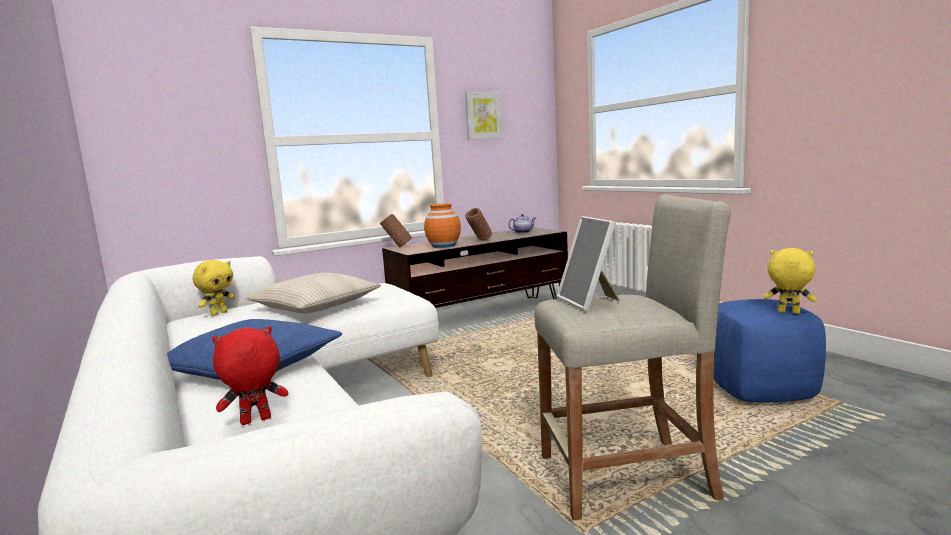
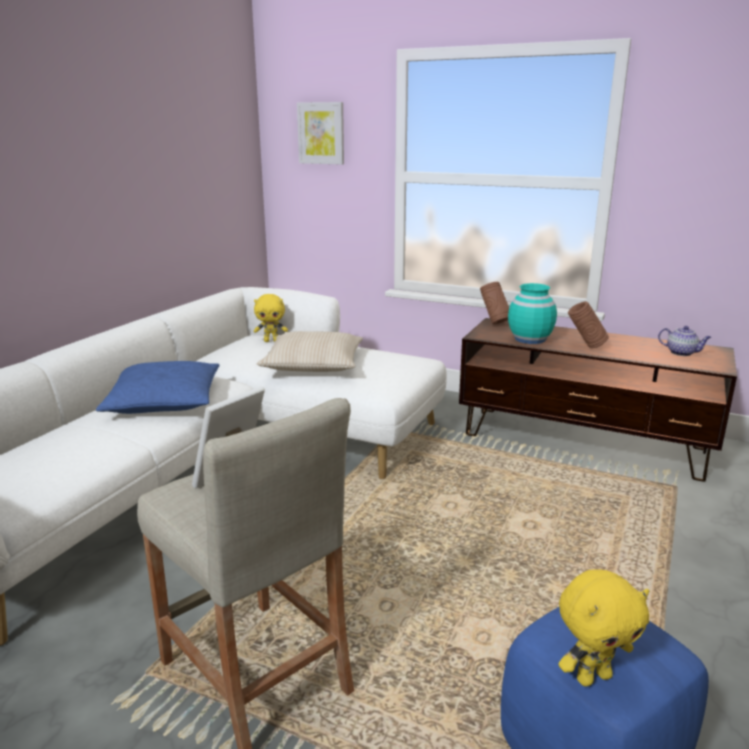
camera: 55 degrees right, 10 degrees up
(255, 421) = (64, 441): red plush toy -> none
(443, 246) = (530, 339): orange vase -> turquoise vase
(483, 115) = (701, 158): picture -> picture (321, 133)
(788, 313) = (593, 676): yellow plush toy -> yellow plush toy turned 75 degrees clockwise

